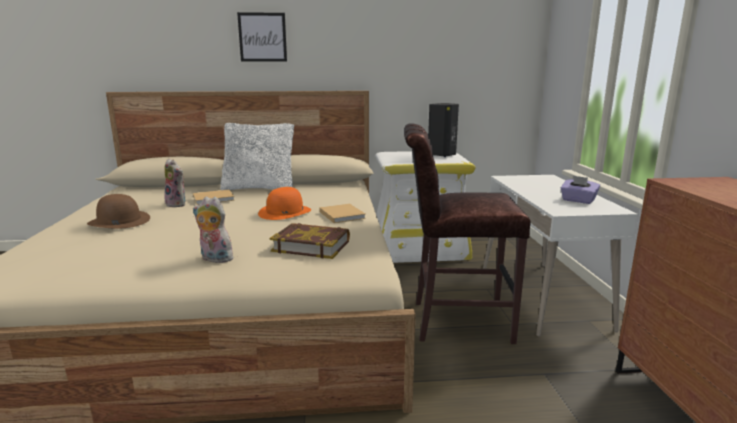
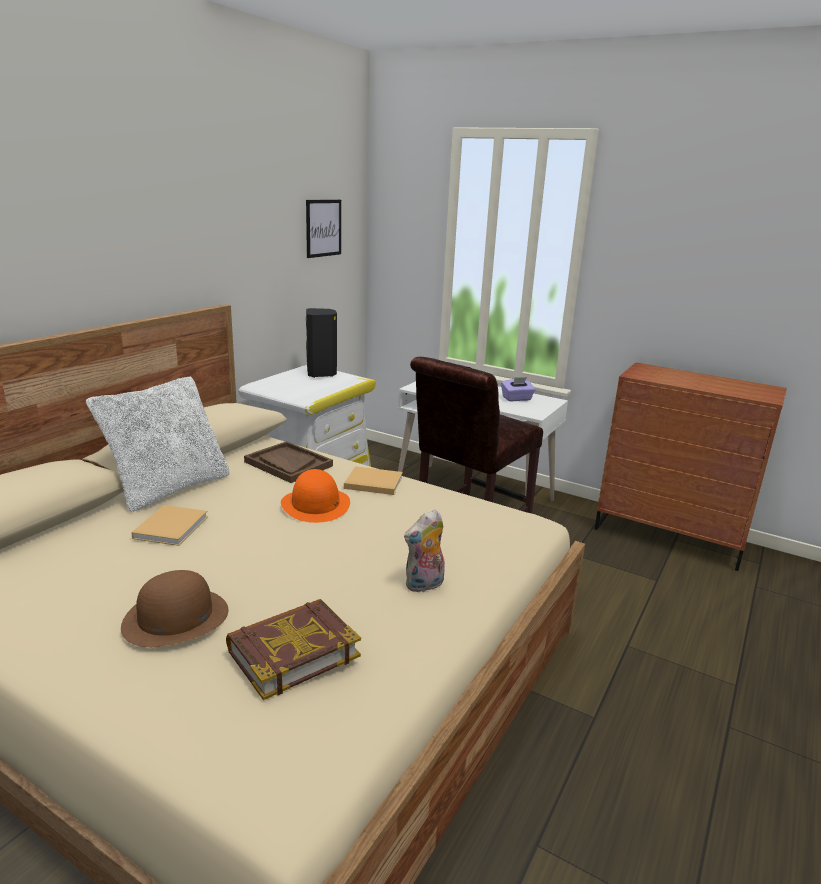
camera: 55 degrees left, 5 degrees up
(178, 204) = (147, 558): plush toy -> none
(262, 37) = (74, 235): picture -> picture (323, 228)
(311, 246) = (449, 526): book -> book (293, 653)
(329, 195) = (288, 464): none -> brown tray

